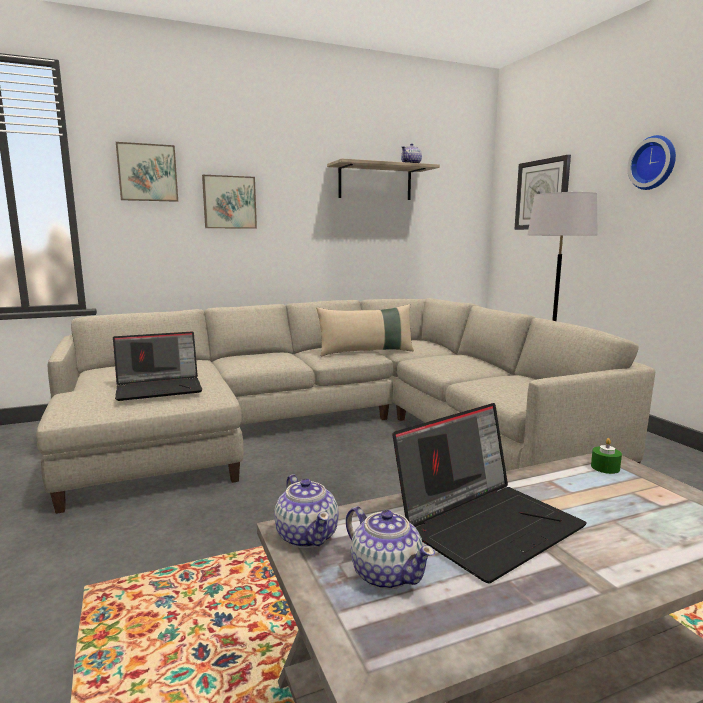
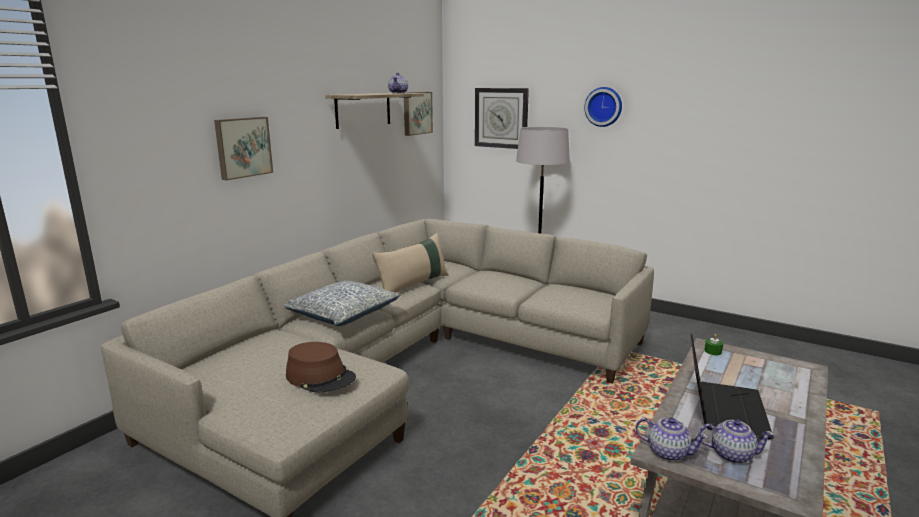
camera: 35 degrees left, 5 degrees up
(147, 173) = (157, 124): picture -> picture (416, 113)
(160, 388) = (321, 377): laptop -> brown hat
(267, 359) = (343, 314): none -> pillow

